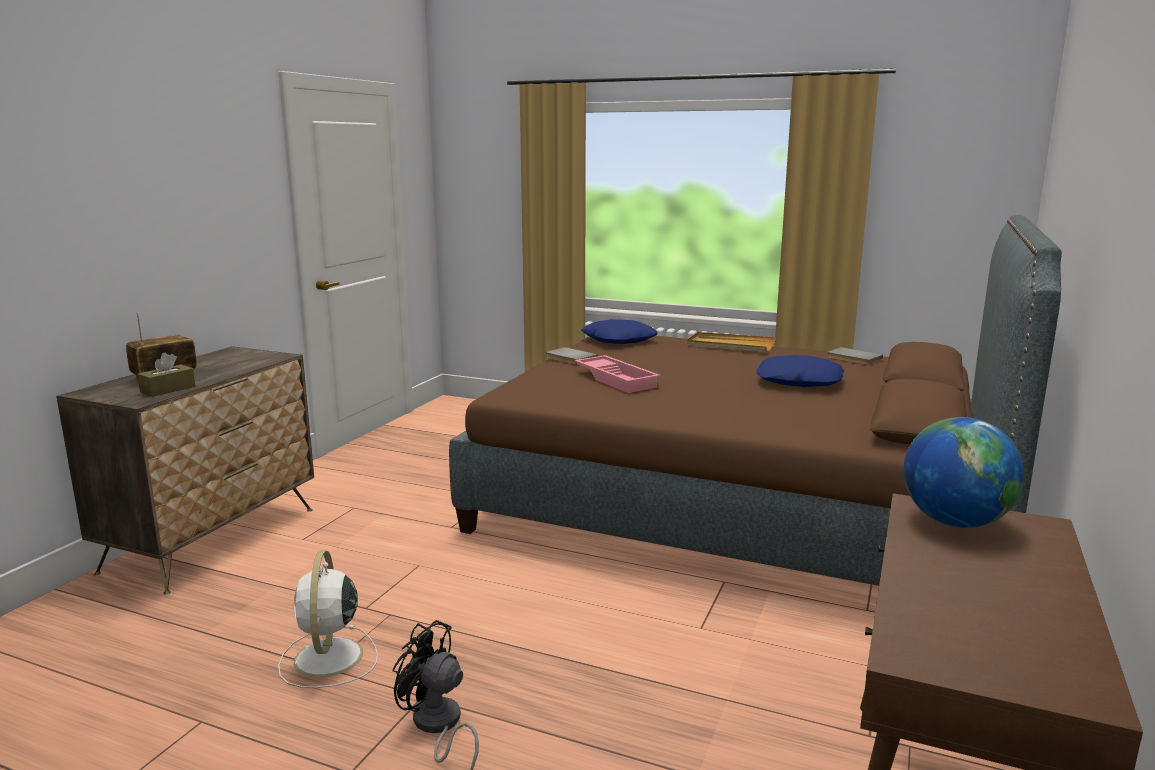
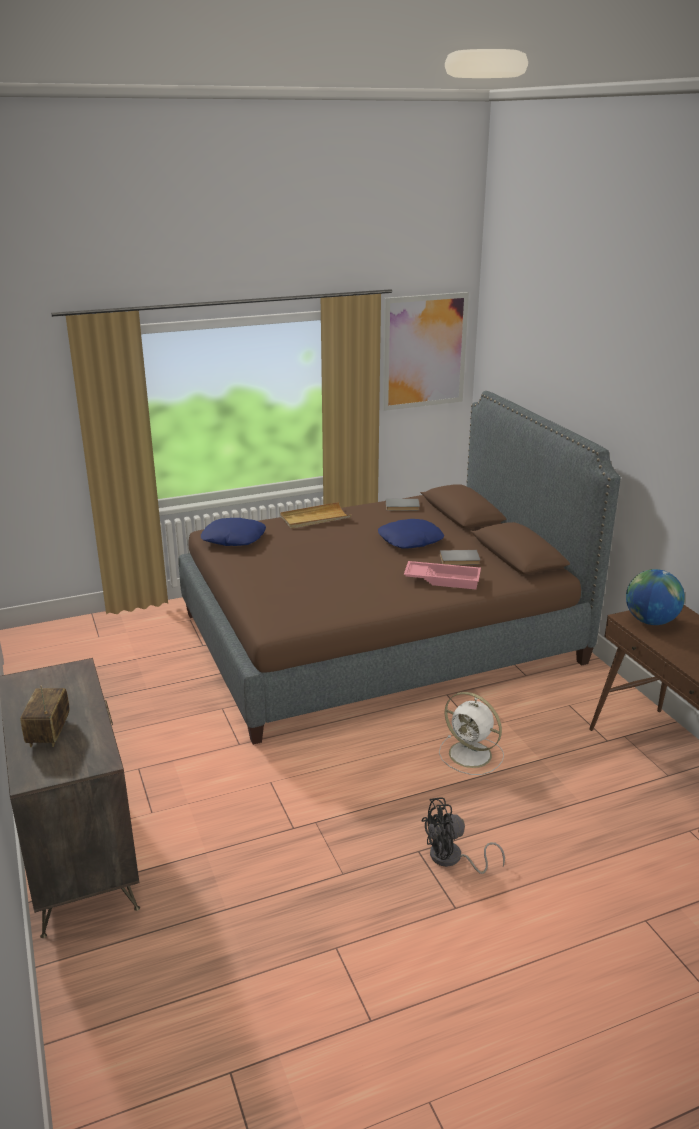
camera: 45 degrees left, 10 degrees up
(168, 389) = (91, 741): brown tissue box -> none
(328, 659) = (334, 869): white fan -> white fan (472, 755)
(570, 358) = (241, 572): grey book -> grey book (460, 559)
(617, 379) = (312, 581): pink tray -> pink tray (443, 579)
(952, 163) = (424, 351): none -> picture

